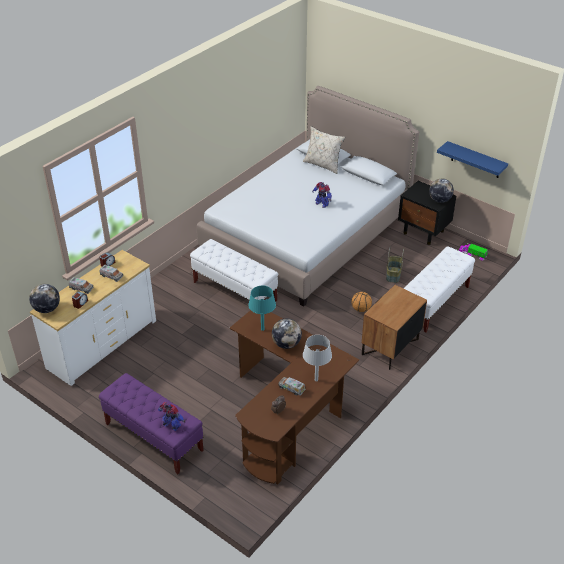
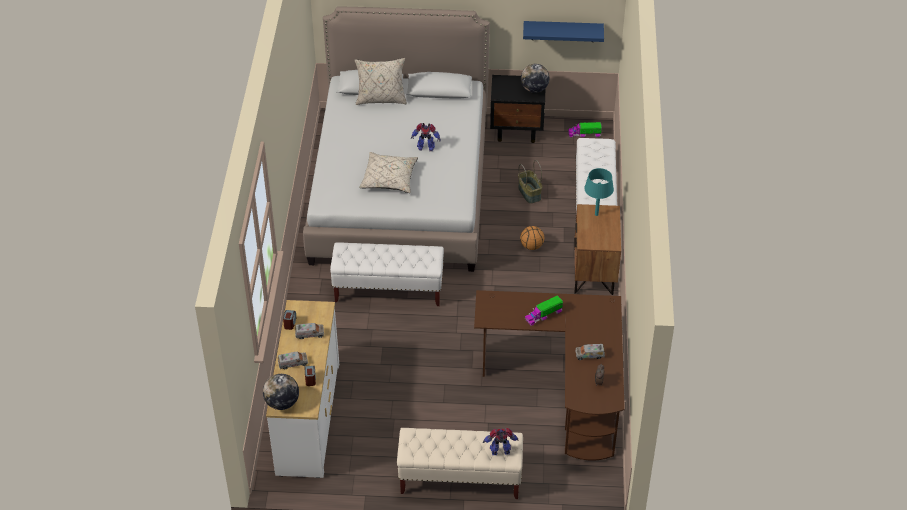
camera: 35 degrees left, 5 degrees up
(153, 437) = (460, 479): purple bench -> beige bench
(262, 329) = (507, 312): turquoise table lamp -> turquoise table lamp (596, 214)
(277, 212) = (389, 179): none -> beige pillow
(286, 344) = (543, 315): globe -> toy truck
(316, 380) = (603, 335): grey table lamp -> none

